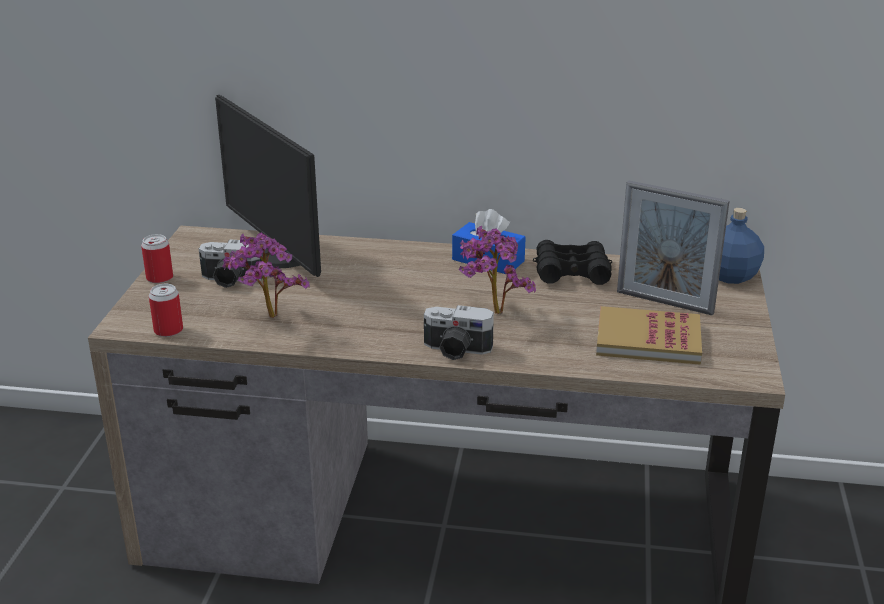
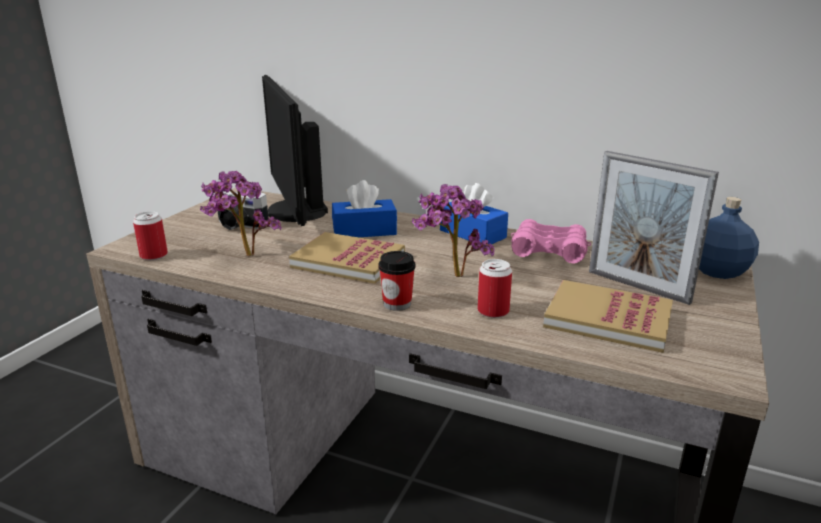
camera: 15 degrees right, 5 degrees down
(159, 278) = (185, 218): can -> can (493, 311)
(373, 270) = (364, 231): none -> blue tissue box
(381, 310) = (348, 261): none -> book
(456, 350) = (397, 303): camera -> cup
(571, 272) = (549, 251): black binoculars -> pink binoculars

